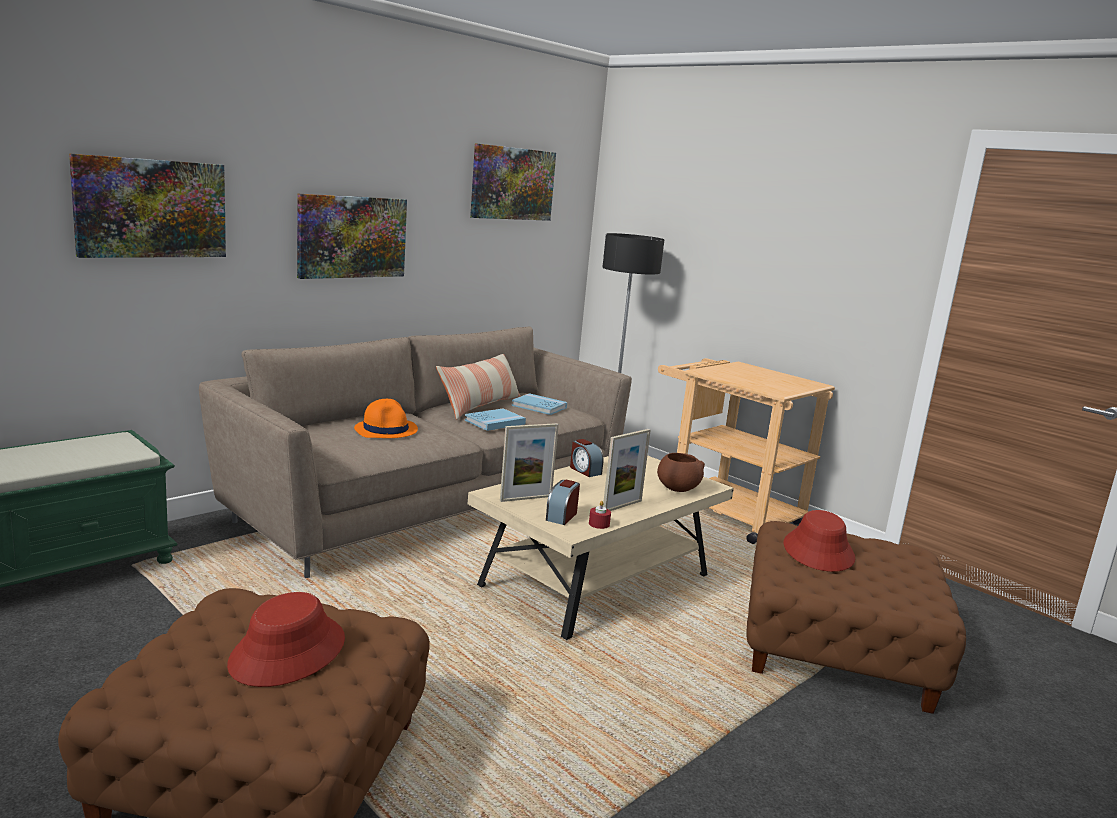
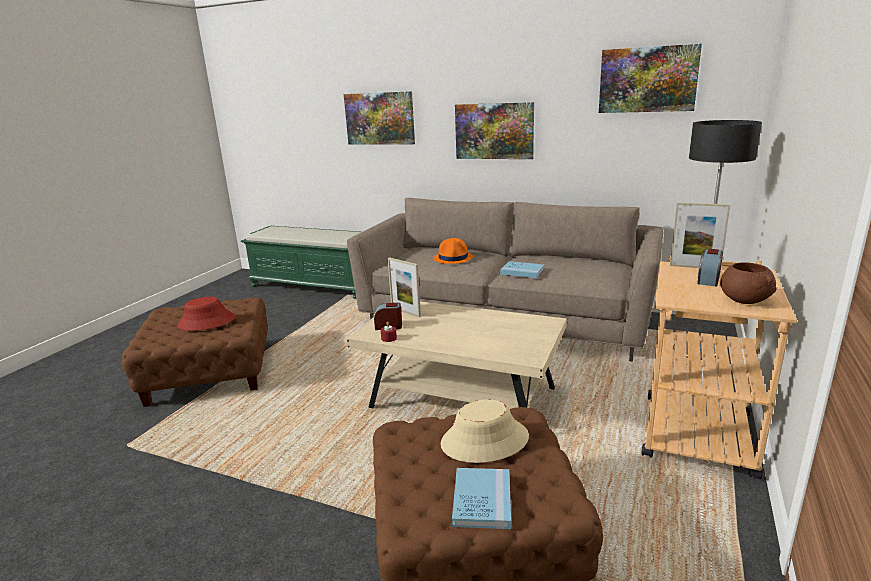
camera: 70 degrees right, 5 degrees up
(480, 406) = (549, 261): pillow -> none
(539, 406) = (587, 272): blue book -> blue book (482, 500)
(584, 470) = (485, 314): alarm clock -> alarm clock (708, 280)
(622, 506) = (432, 338): picture frame -> picture frame (694, 267)
(677, 488) = (500, 348): brown bowl -> brown bowl (744, 300)
(818, 551) = (484, 441): red hat -> beige hat

